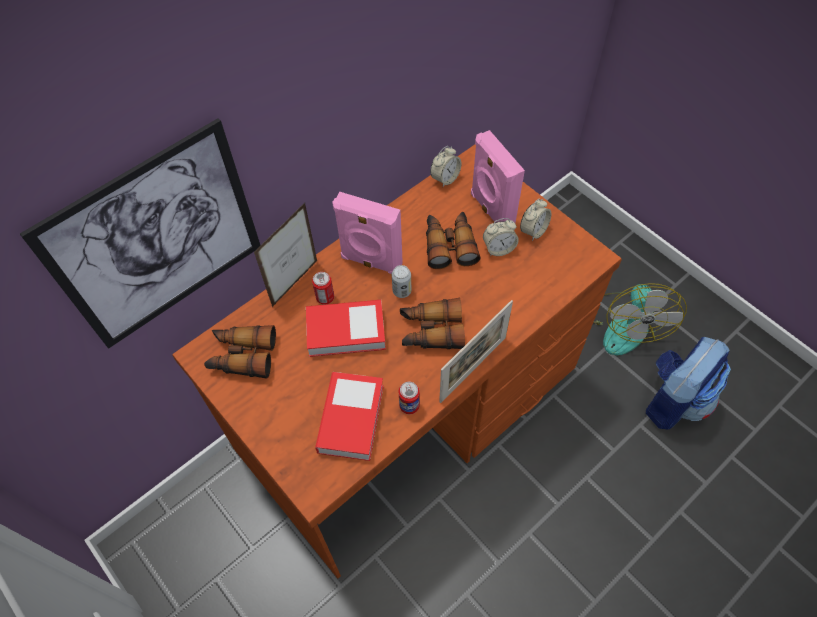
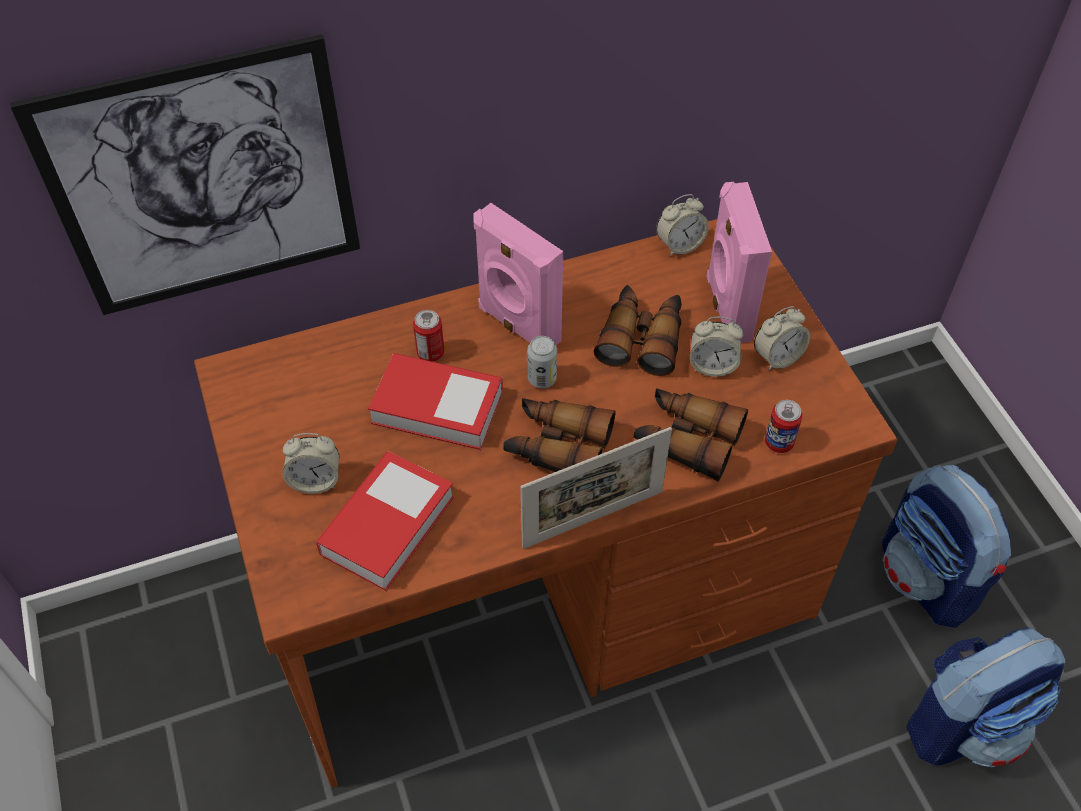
camera: 20 degrees right, 5 degrees down
(242, 356) = (282, 392): binoculars -> binoculars (686, 439)
(291, 406) = (315, 480): none -> alarm clock
(295, 283) = (399, 321): picture frame -> none
(409, 406) = (477, 537): can -> can (779, 442)
(623, 324) = (929, 579): fan -> backpack

